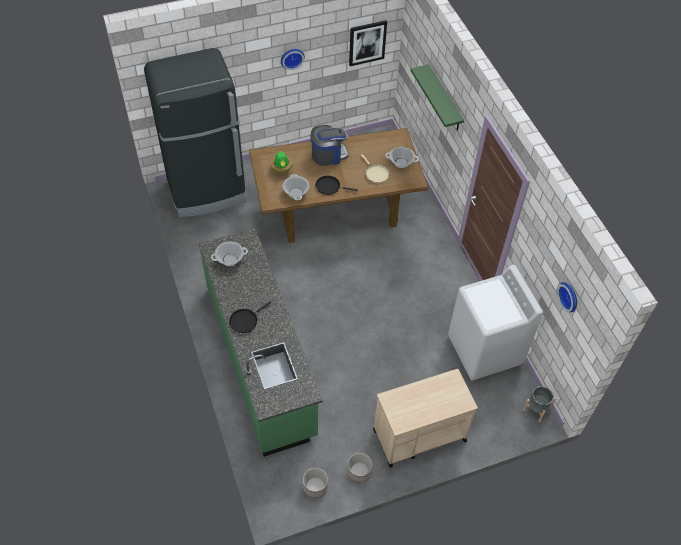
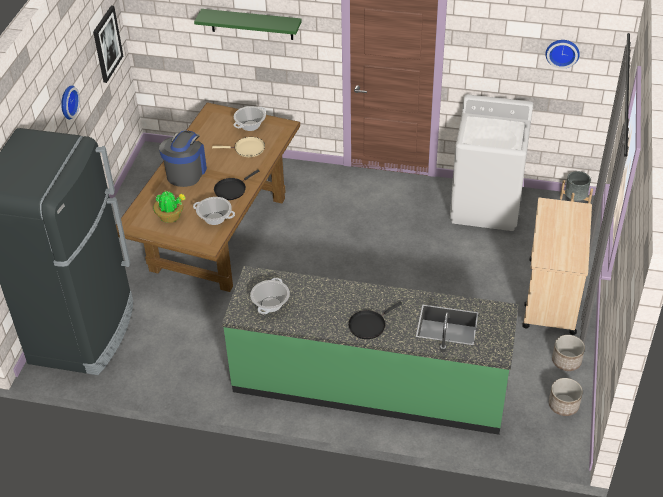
camera: 55 degrees left, 10 degrees down
(245, 320) = (369, 325): black frying pan -> black frying pan turned 60 degrees clockwise

